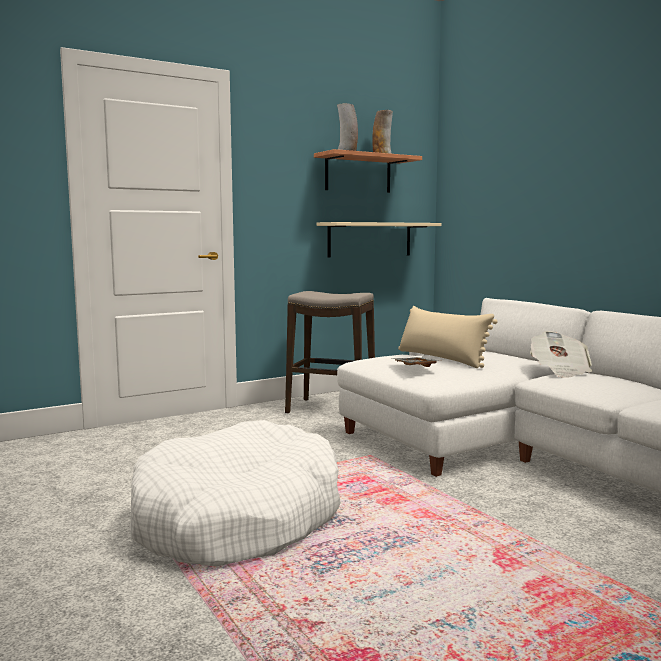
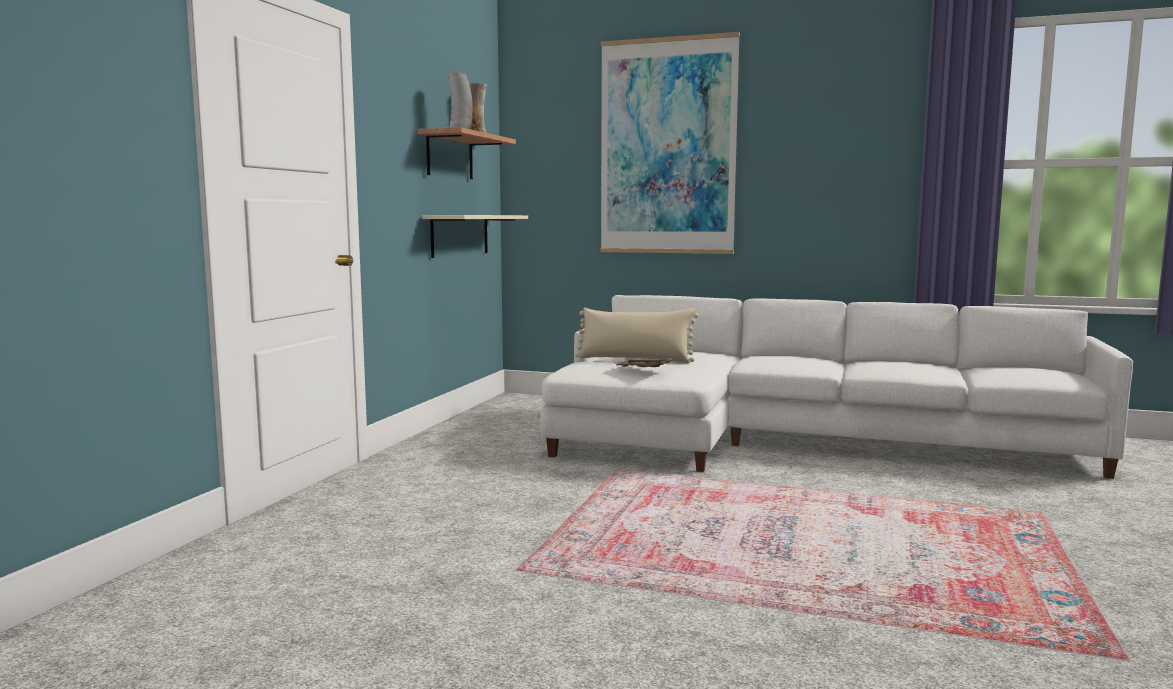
camera: 40 degrees left, 0 degrees up
(237, 518) = (634, 547): white dog bed -> none
(331, 409) = (482, 440): stool -> none
(558, 152) = (667, 147): none -> picture
(560, 371) = (746, 356): newspaper -> none

